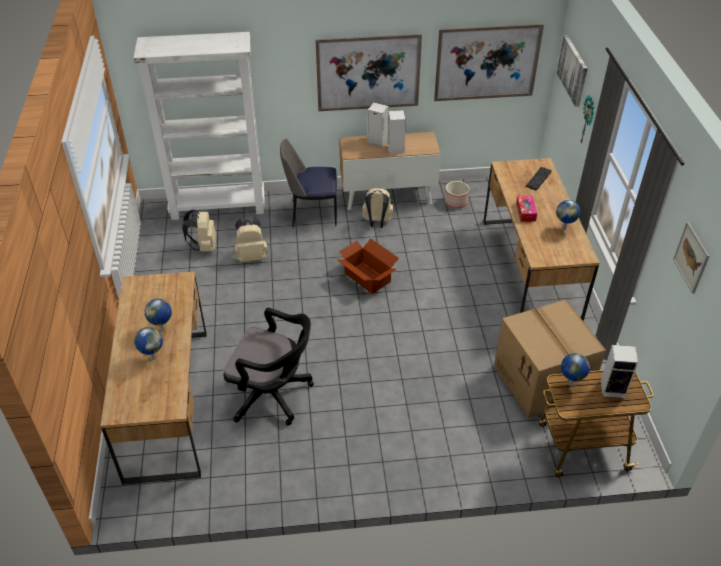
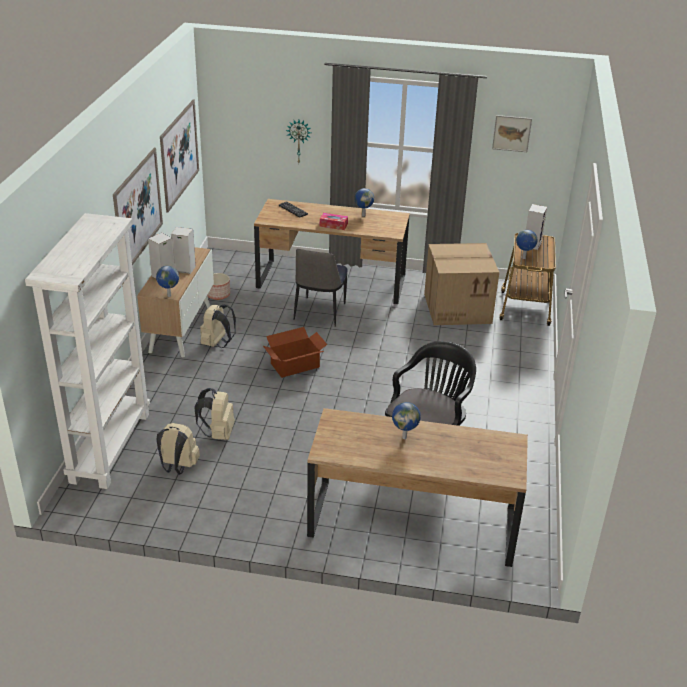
camera: 75 degrees left, 10 degrees down
(153, 357) = (443, 447): globe -> globe (168, 296)
(312, 214) = (174, 381): chair -> chair (319, 313)
(573, 70) = (244, 119): picture -> none

